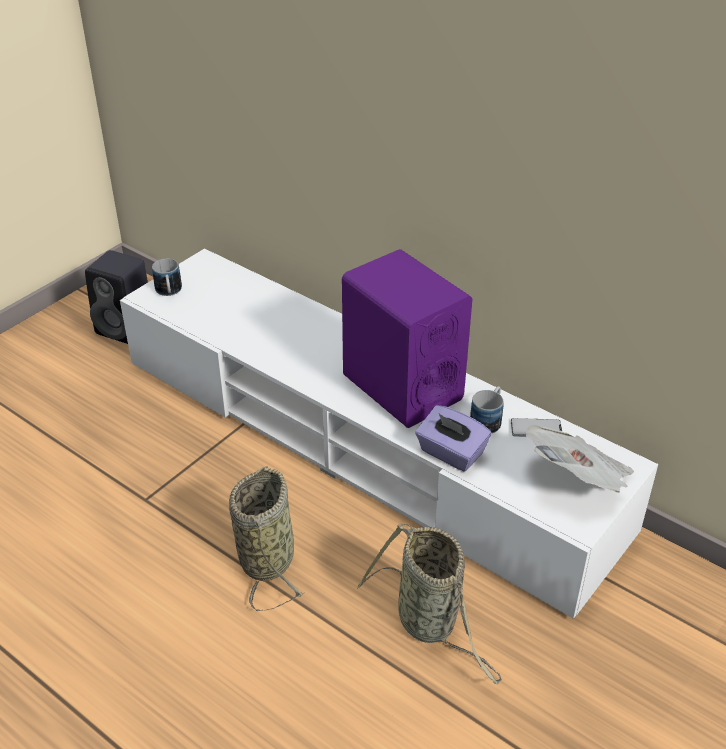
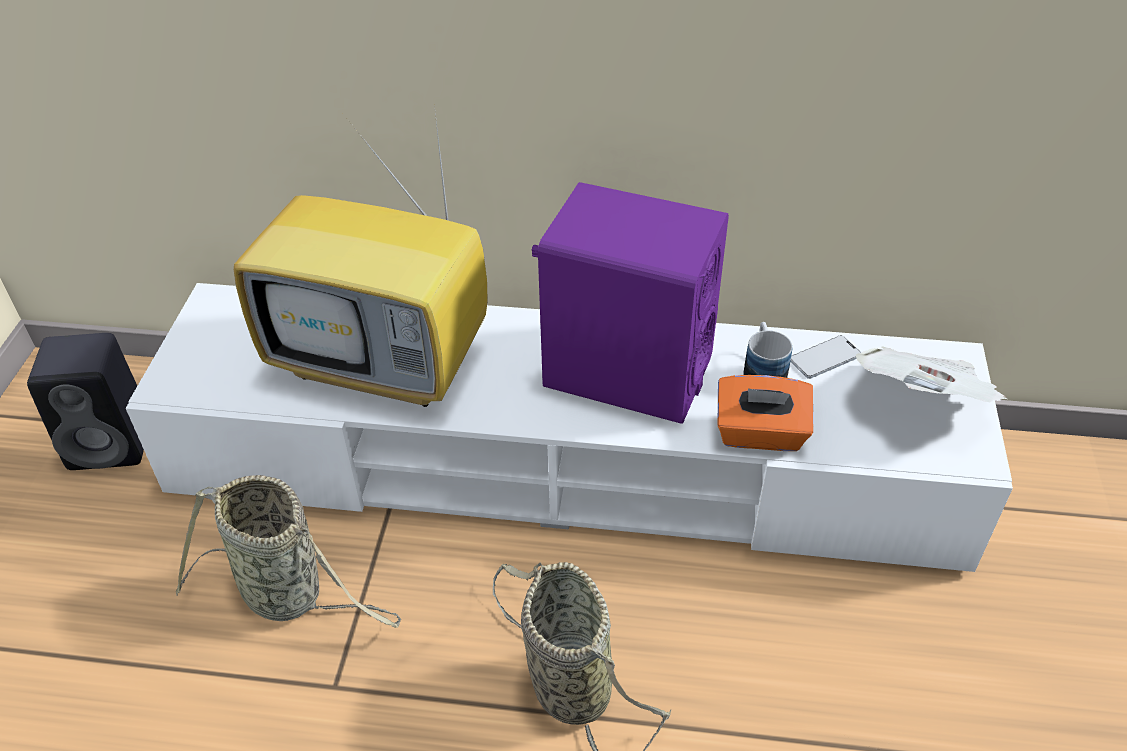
camera: 30 degrees left, 5 degrees up
(169, 292) = (196, 366): mug -> none
(268, 328) = (386, 363): none -> television
(430, 623) = (830, 664): basket -> basket (288, 594)
(451, 453) = (760, 434): purple tissue box -> orange tissue box

